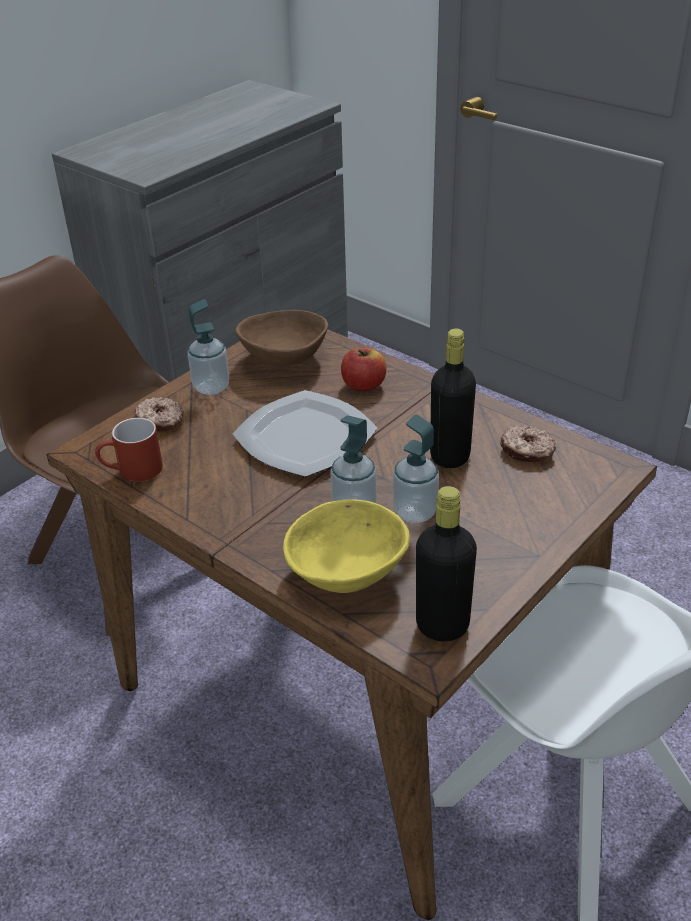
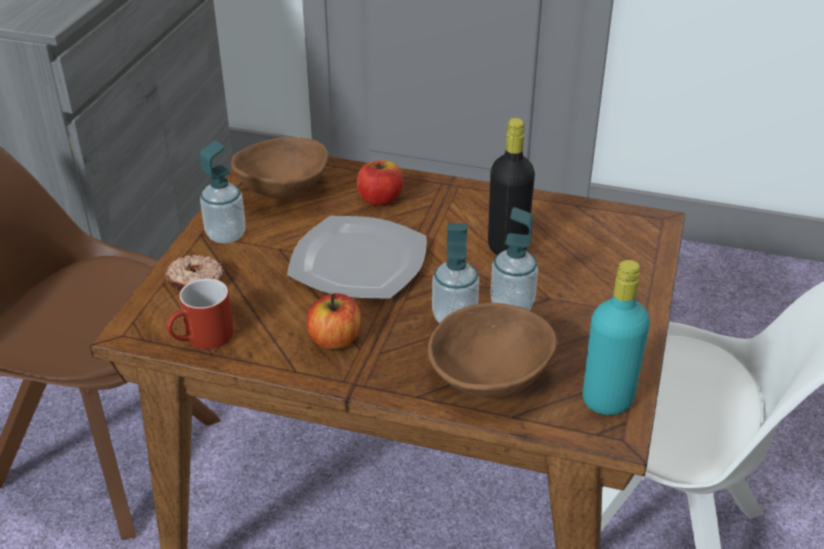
camera: 25 degrees left, 0 degrees up
(238, 500) = (335, 339): none -> apple
(346, 574) = (490, 380): yellow bowl -> brown bowl
(442, 625) = (607, 400): black bottle -> turquoise bottle
(526, 451) = (571, 226): donut -> none

